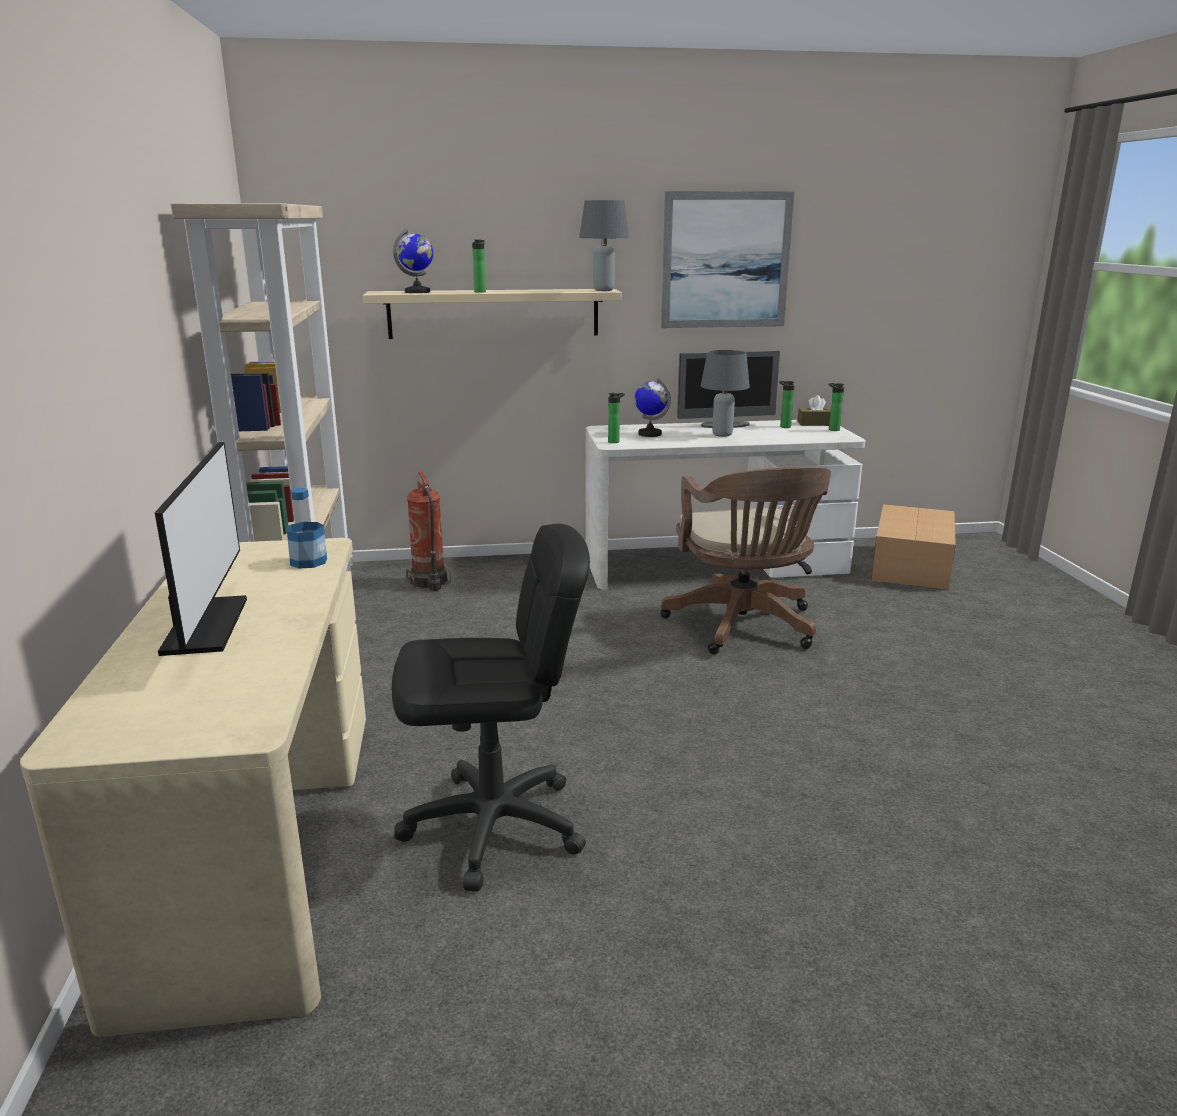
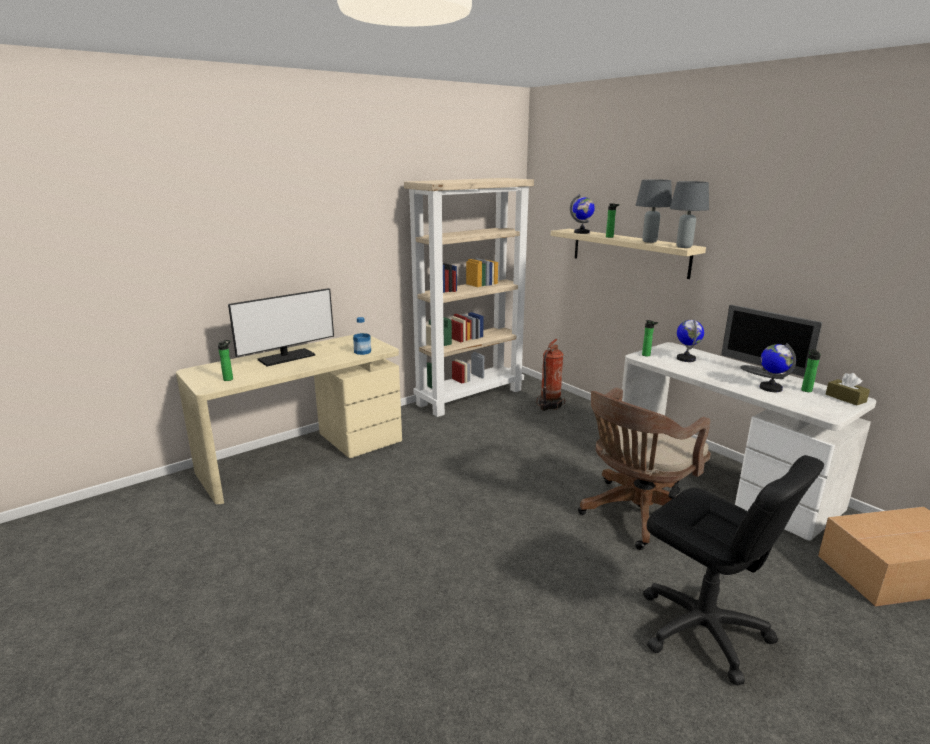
camera: 60 degrees right, 0 degrees up
(494, 826) = (345, 501): black office chair -> black office chair (702, 630)
(723, 435) = (732, 377): grey table lamp -> grey table lamp (649, 242)
(725, 260) = (799, 236): picture -> none
(766, 433) = (770, 388): none -> globe
(832, 429) = (841, 407): bottle -> bottle (229, 379)

